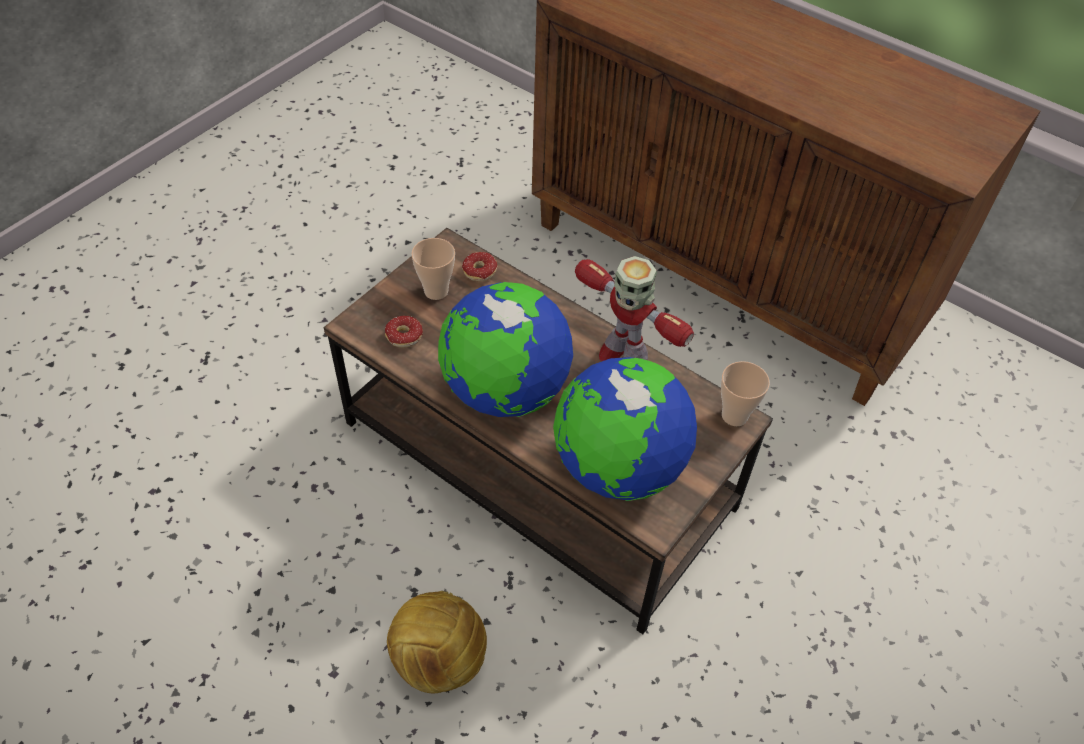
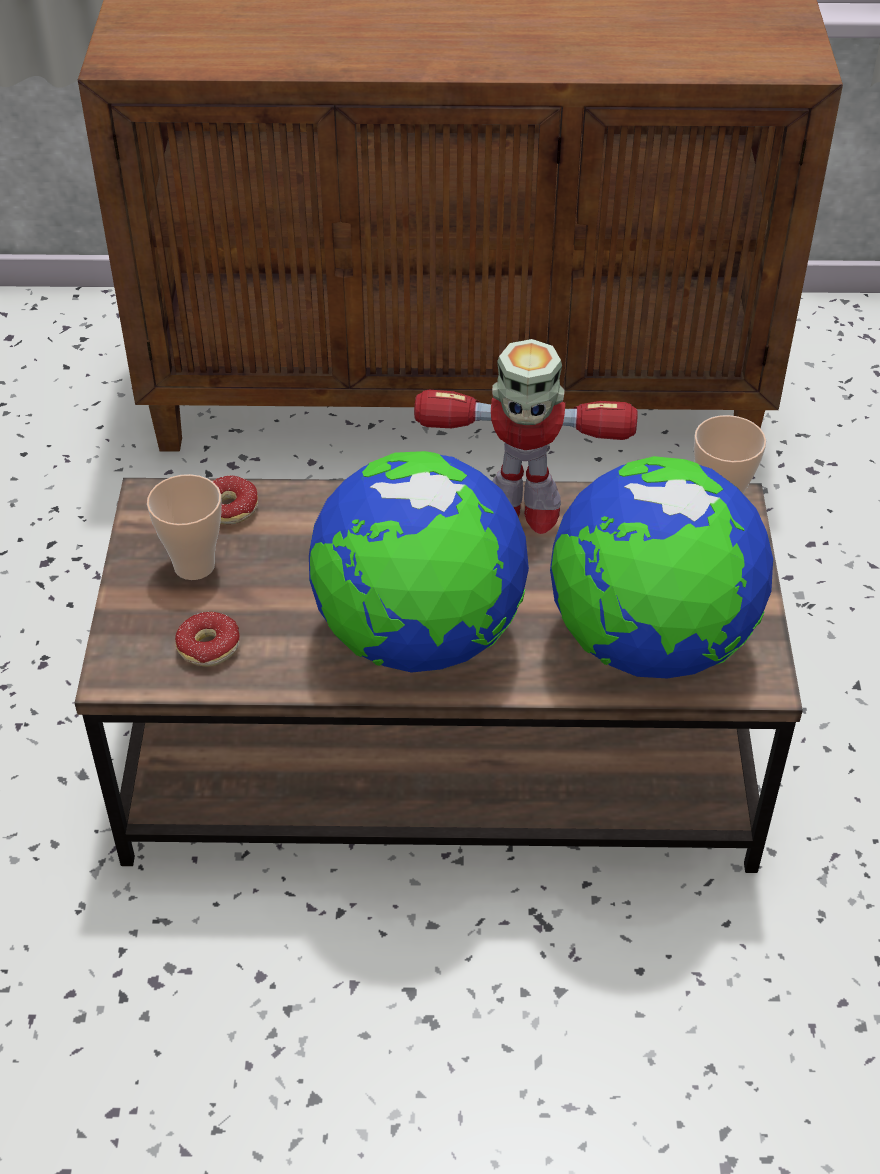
camera: 35 degrees left, 5 degrees down
(438, 660) = (544, 1082): football -> none

